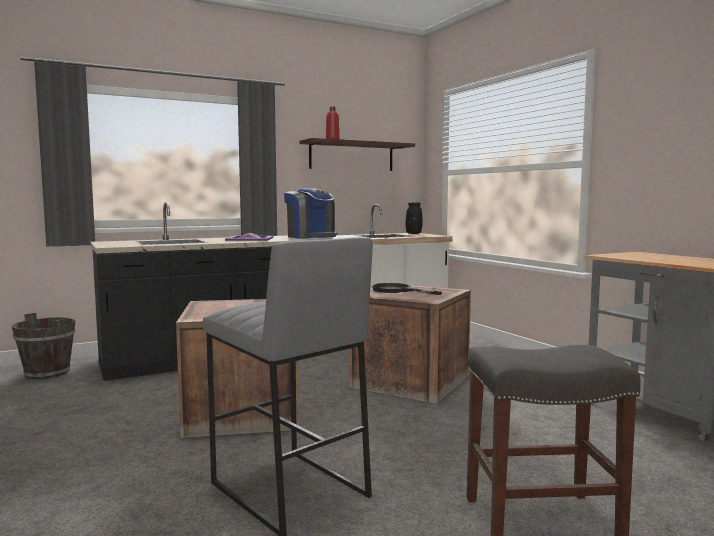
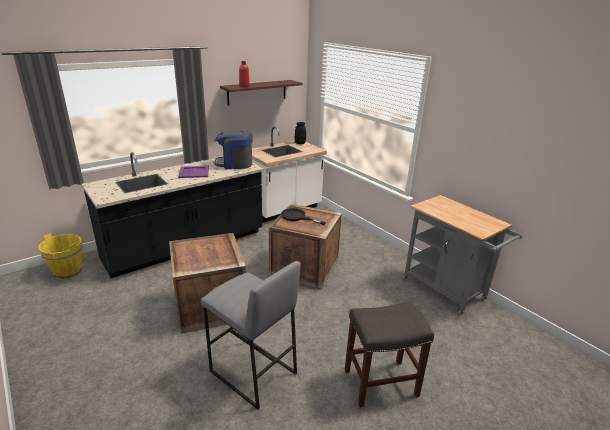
camera: 10 degrees left, 20 degrees up
(46, 373) = (68, 272): brown bucket -> yellow bucket
(311, 237) = (234, 164): coffee machine -> coffee machine turned 135 degrees clockwise

